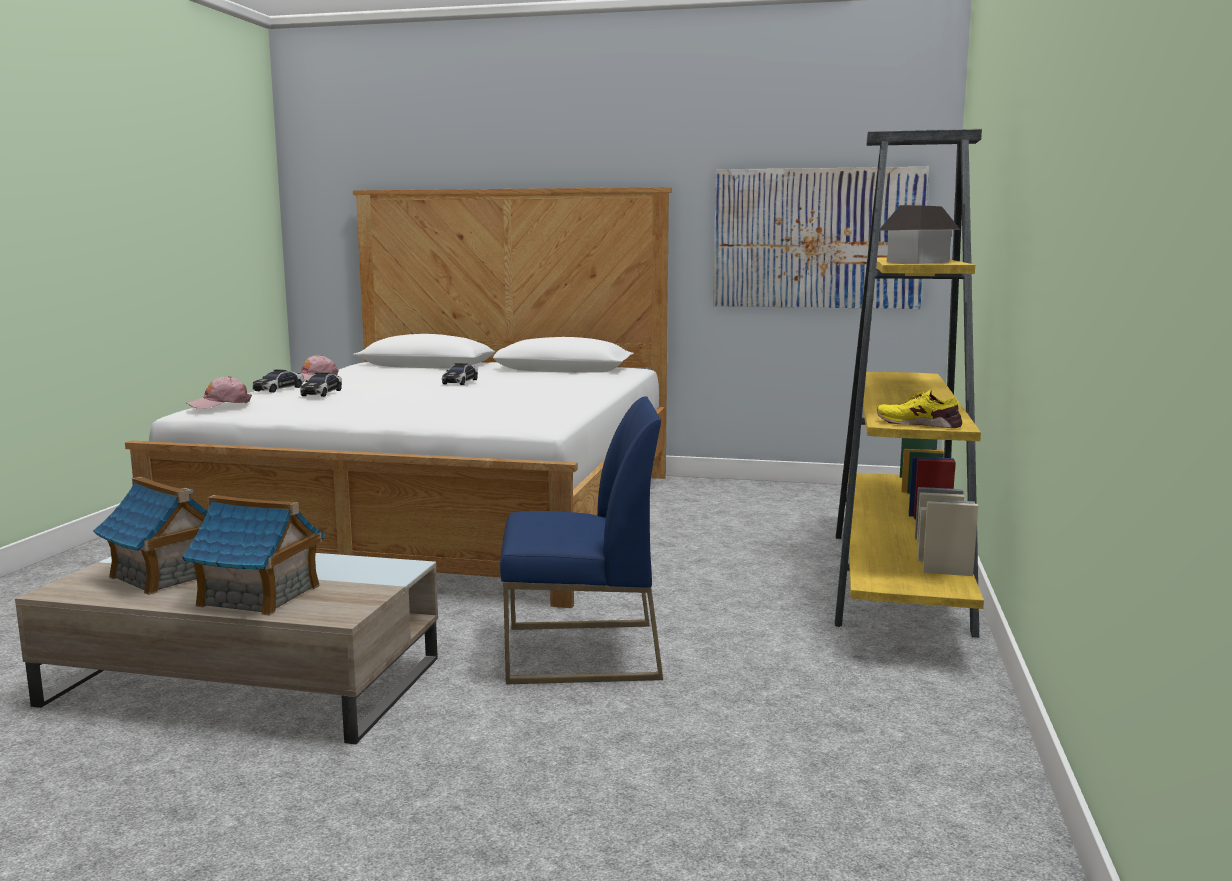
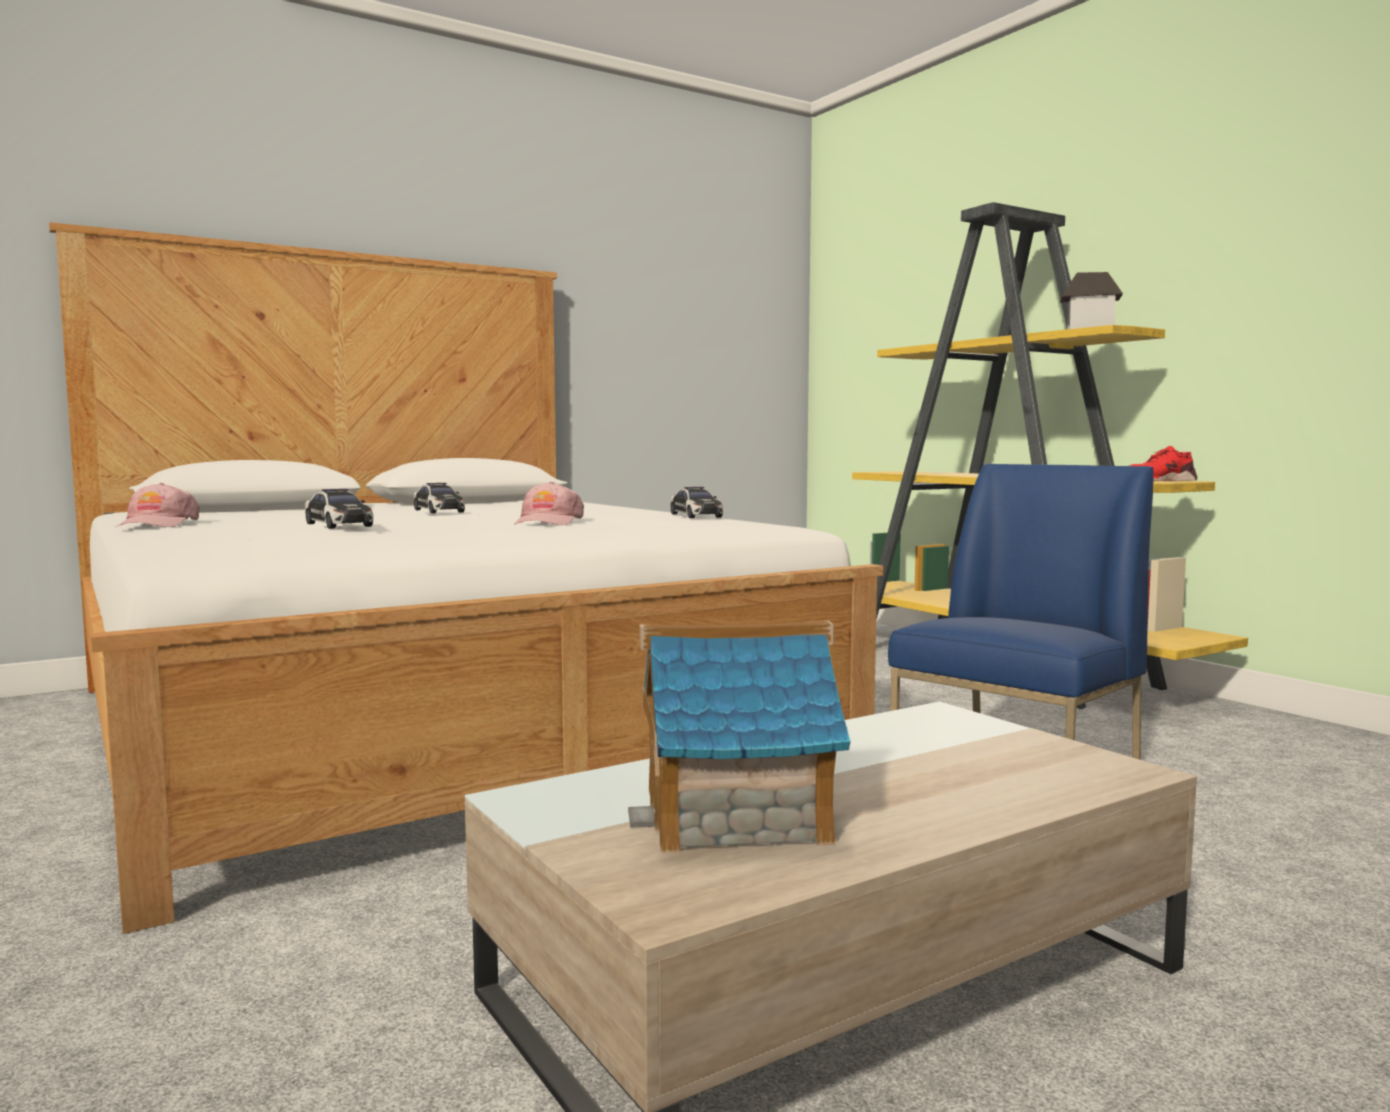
camera: 45 degrees left, 5 degrees down
(219, 404) = (234, 545): pink cap -> pink cap (548, 522)
(259, 596) = (965, 788): toy house -> none
(279, 389) = (188, 533): toy car -> toy car (695, 515)
(817, 238) = (697, 346): picture -> none
(919, 423) = (1159, 481): yellow shoe -> red shoe

